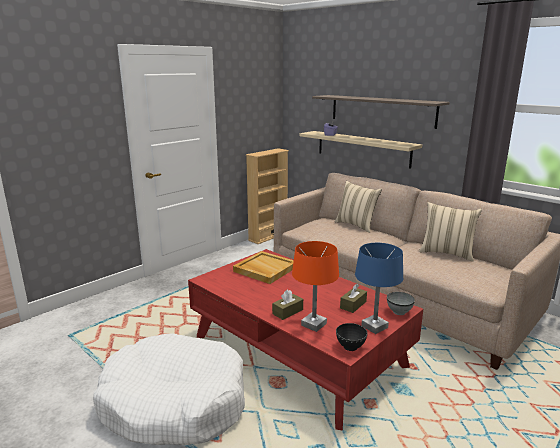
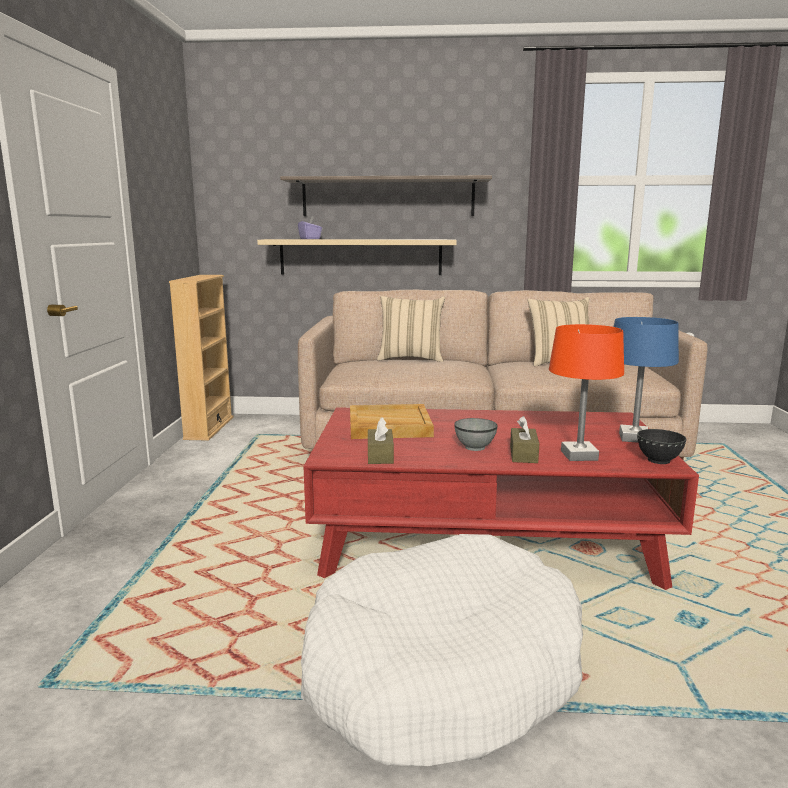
camera: 40 degrees left, 5 degrees down
(353, 305) = (570, 428): brown tissue box -> brown tissue box (380, 455)
(399, 311) = (621, 420): grey bowl -> grey bowl (474, 447)

